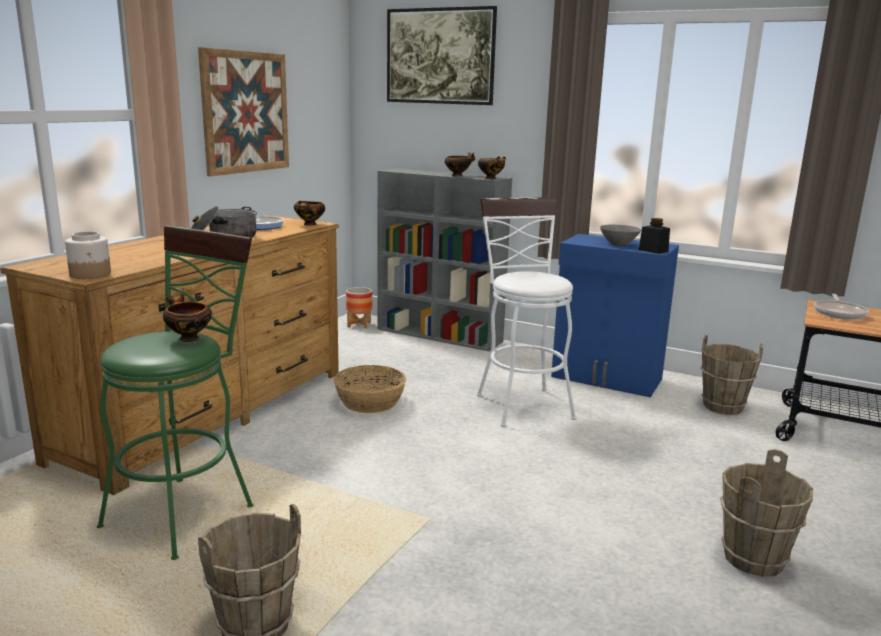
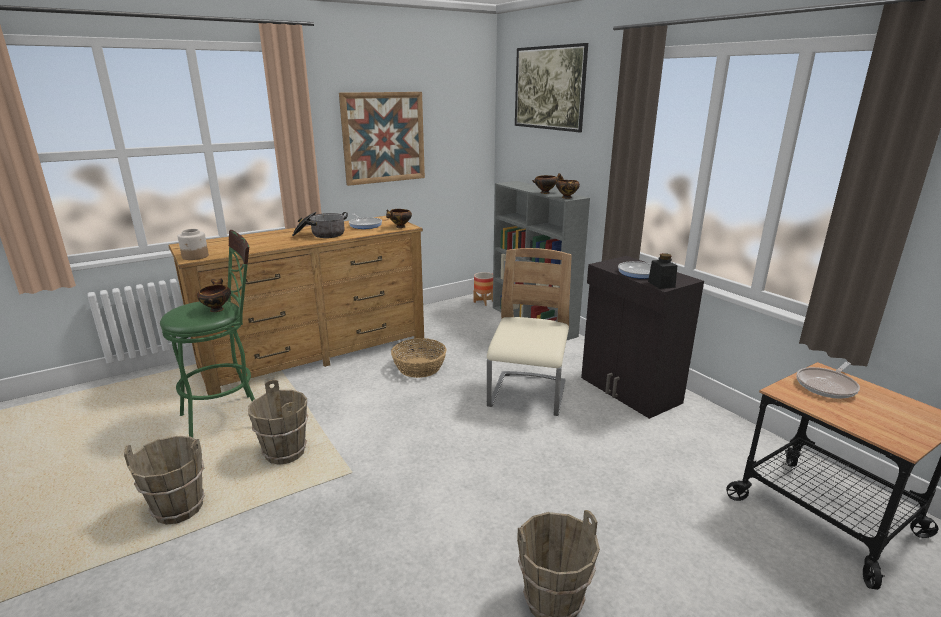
camera: 30 degrees right, 5 degrees up
(521, 403) = (527, 395): white stool -> beige chair
(606, 378) = (629, 391): blue cabinet -> black cabinet
(619, 244) = (641, 272): grey bowl -> frying pan
(723, 407) = (712, 447): brown bucket -> brown bucket (284, 453)

